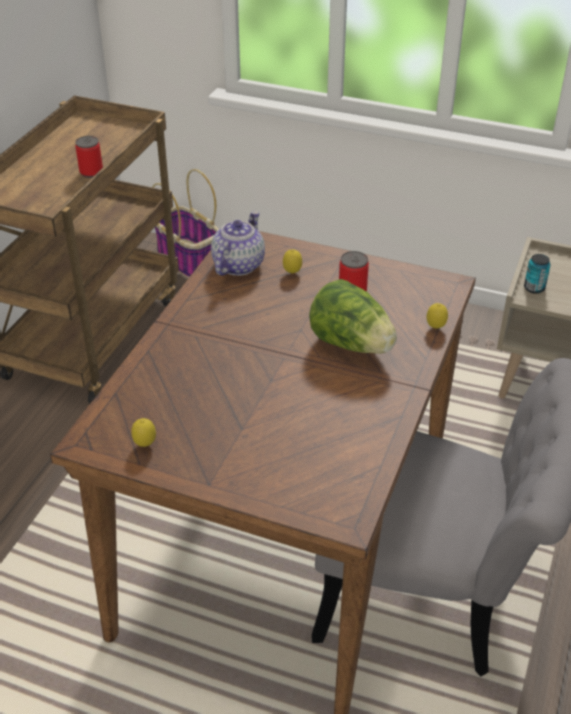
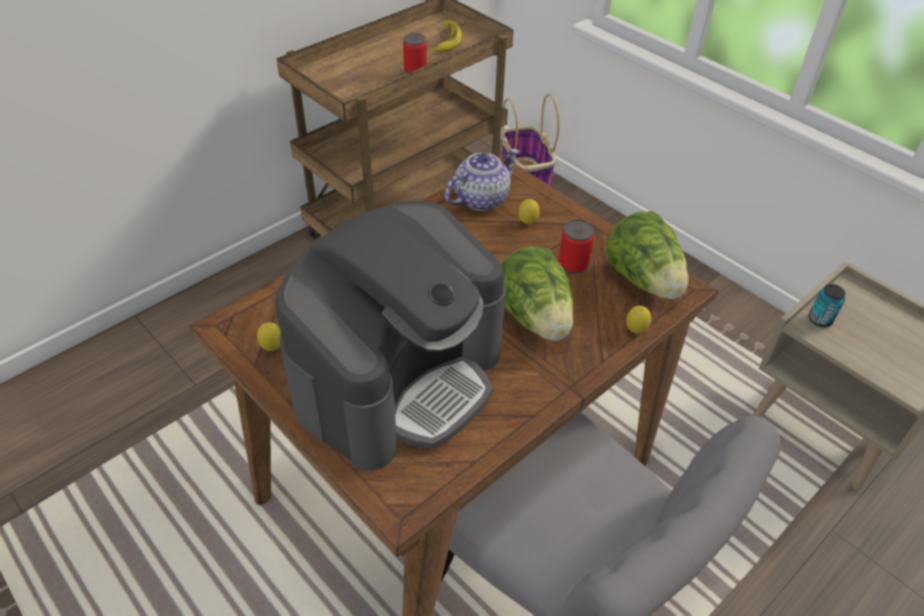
camera: 25 degrees right, 5 degrees up
(101, 138) = (446, 40): none -> banana
(273, 427) = (399, 377): none -> coffee machine
(416, 287) = (644, 280): none -> lettuce

